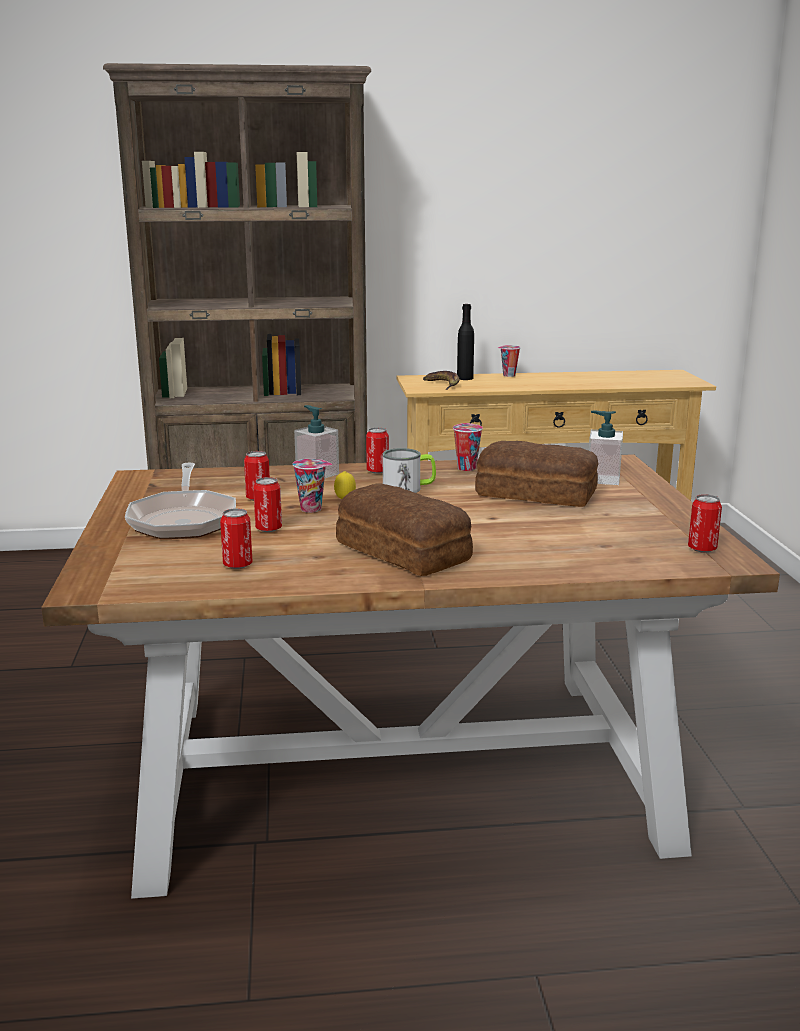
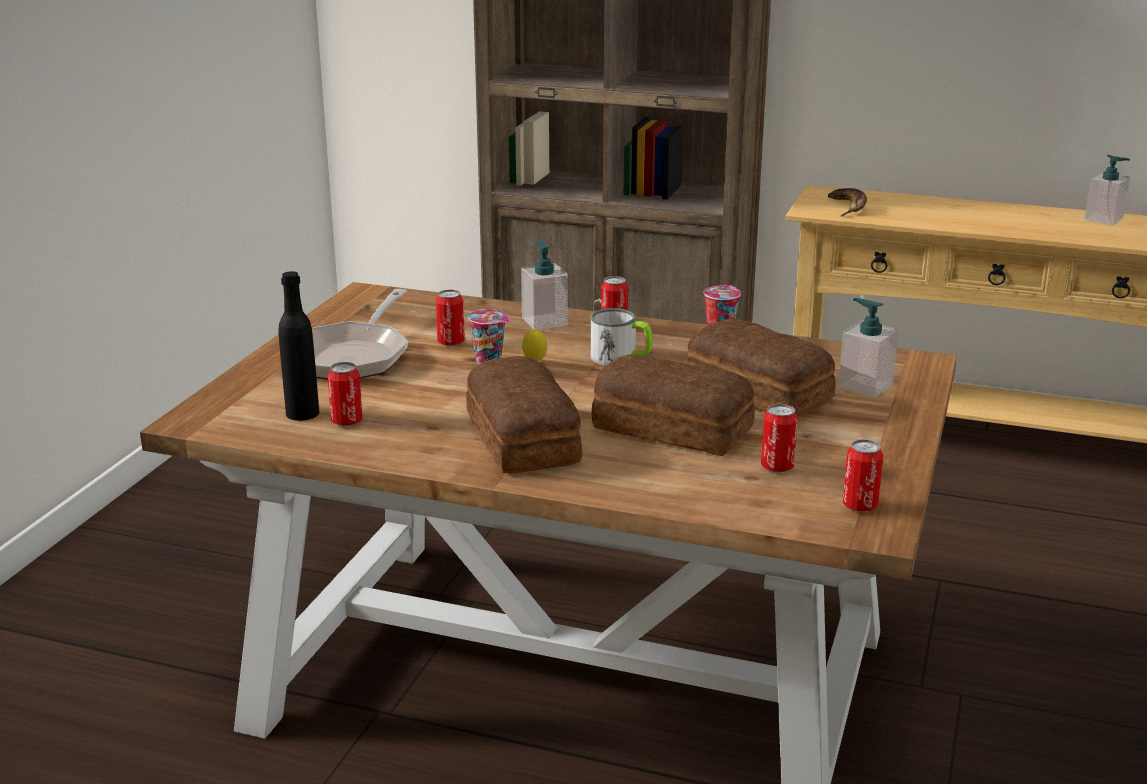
camera: 25 degrees right, 5 degrees up
(268, 529) = (420, 383): can -> can (777, 467)
(465, 378) = (888, 200): black bottle -> black bottle (302, 413)
(505, 525) = (671, 427): none -> bread
(508, 375) = (953, 203): cup -> none
(612, 375) = (1103, 219): none -> soap dispenser

